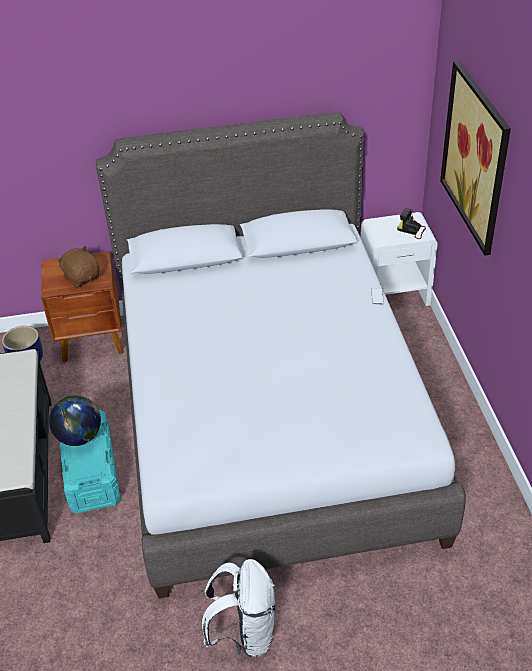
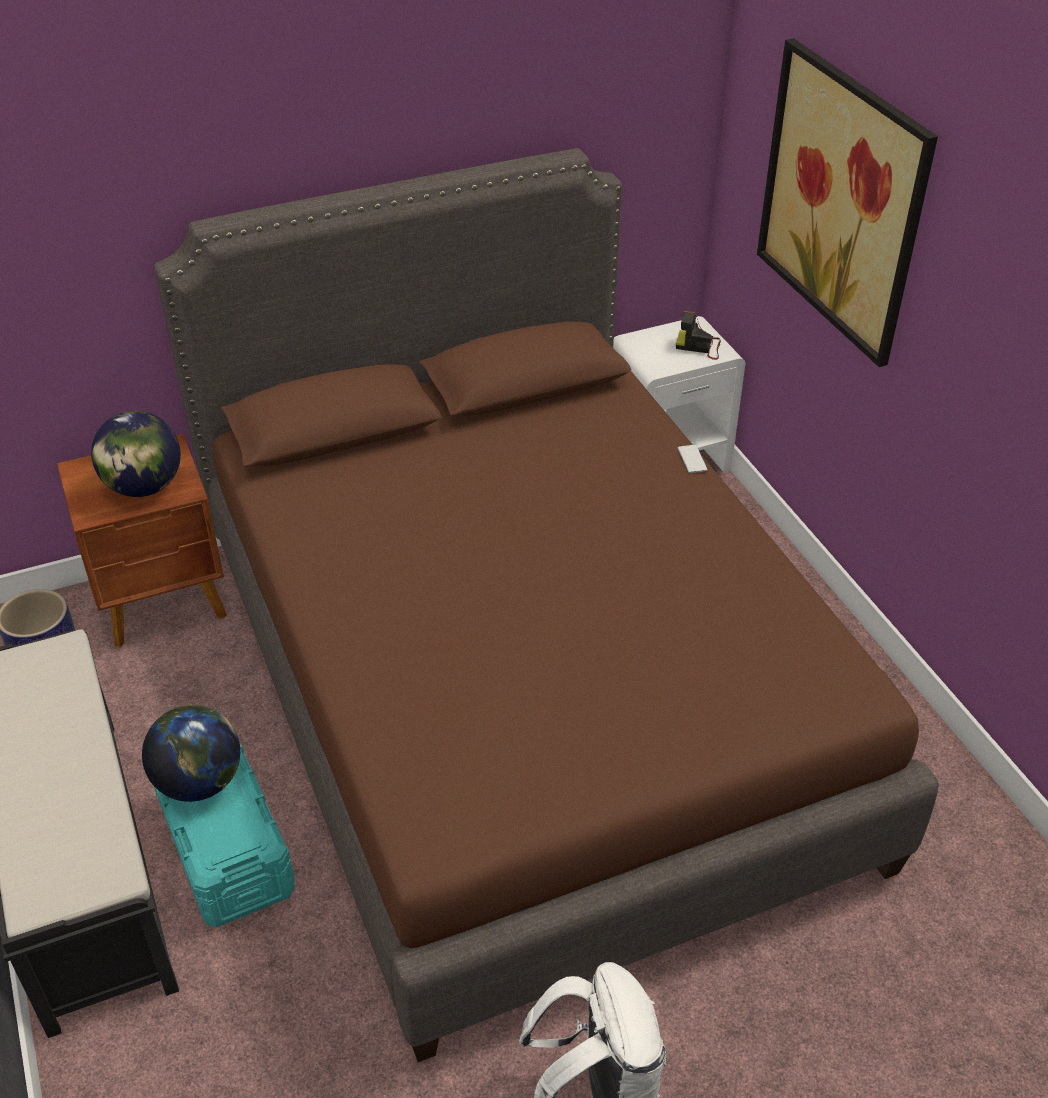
camera: 15 degrees left, 0 degrees up
(82, 278) = (144, 487): brown plush toy -> globe
(269, 417) = (521, 695): grey bed -> brown bed

